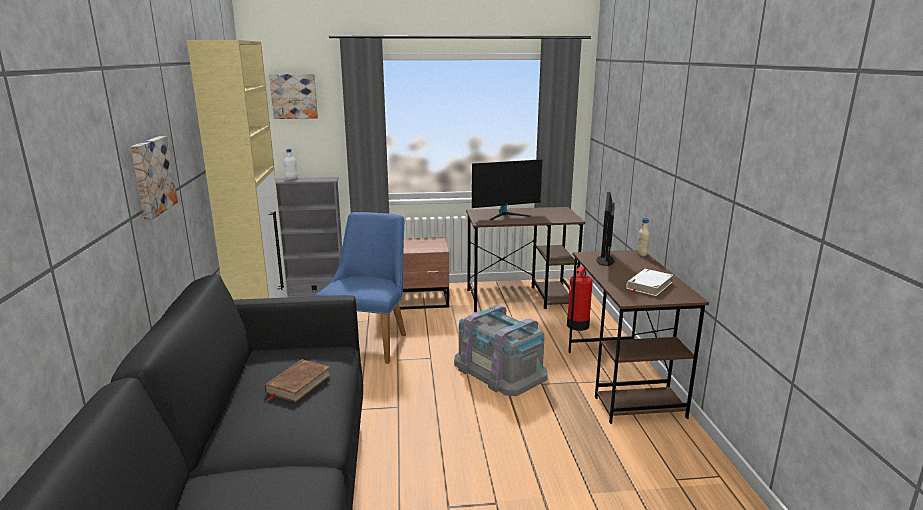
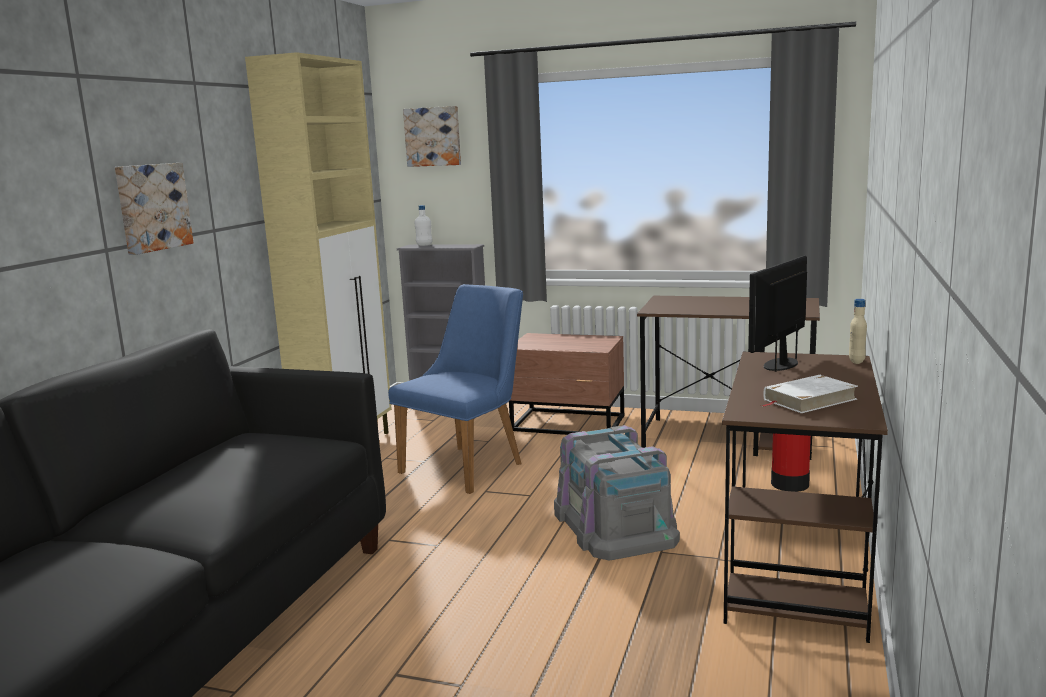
camera: 25 degrees right, 5 degrees down
(298, 384) = (245, 468): brown book -> none
(505, 215) = (702, 303): monitor -> none

